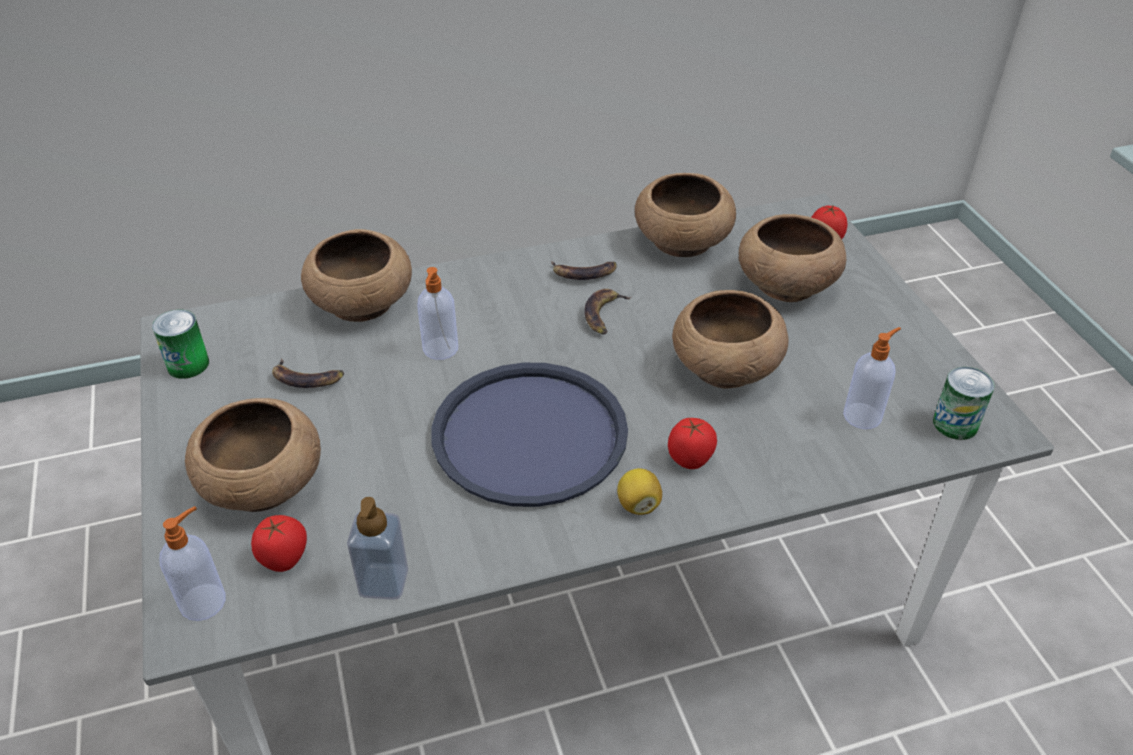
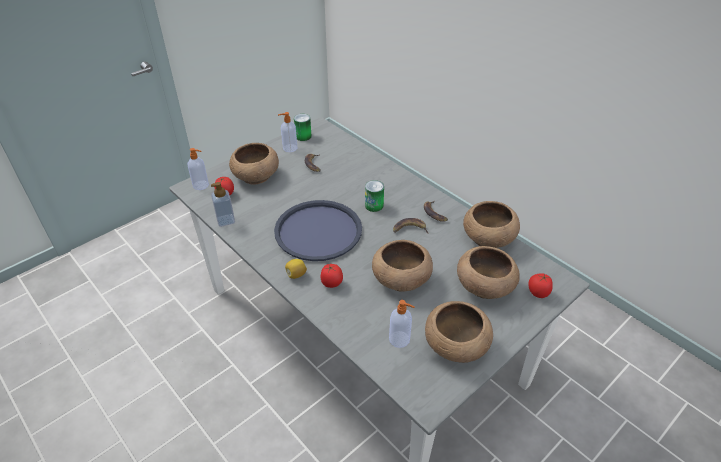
camera: 65 degrees right, 0 degrees up
(362, 304) = (364, 161): brown bowl -> brown bowl (455, 346)
(440, 349) = (352, 190): soap dispenser -> soap dispenser (289, 148)
(955, 424) = (418, 380): can -> can (374, 205)

